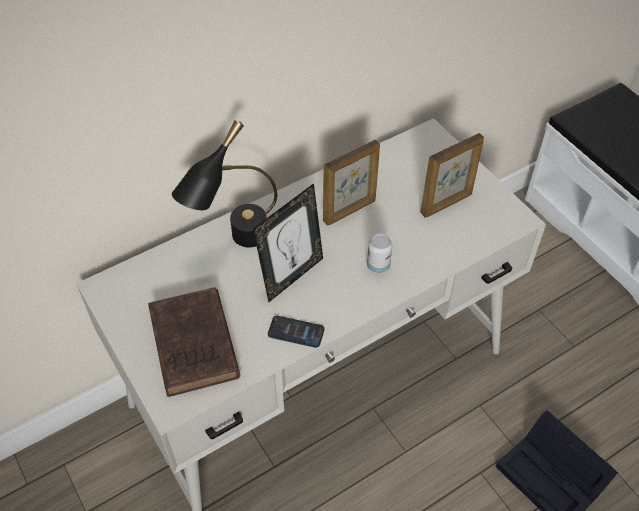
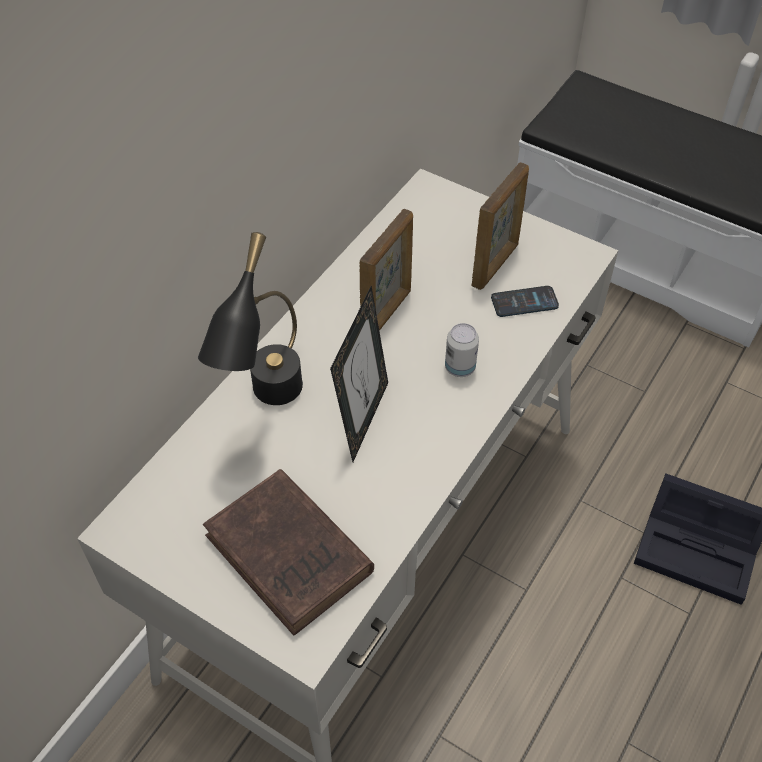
camera: 25 degrees left, 0 degrees up
(296, 332) = (408, 486): phone -> phone (524, 302)

